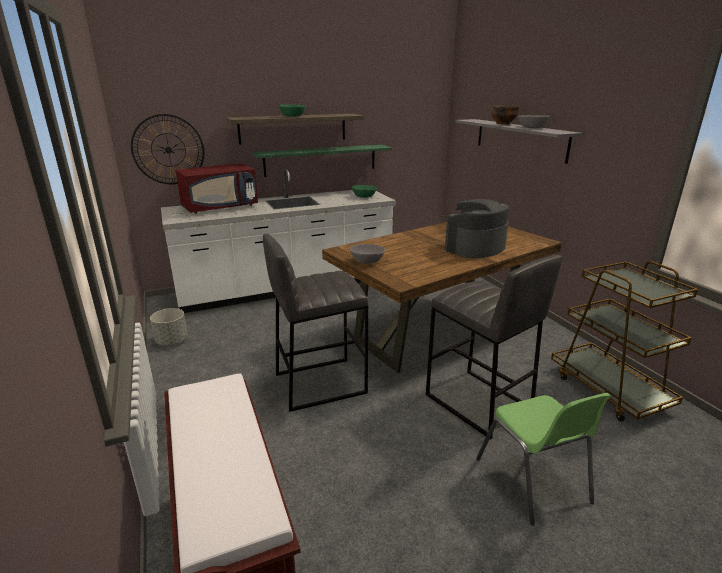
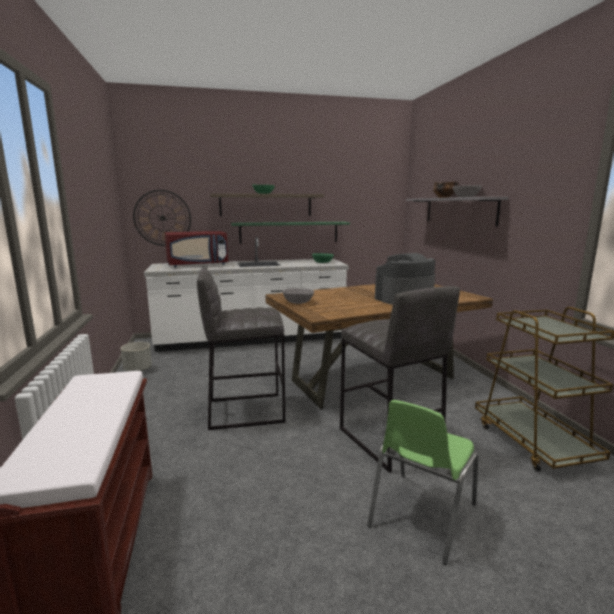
camera: 10 degrees right, 10 degrees down
(533, 481) = (420, 515): green chair -> green chair turned 45 degrees clockwise

